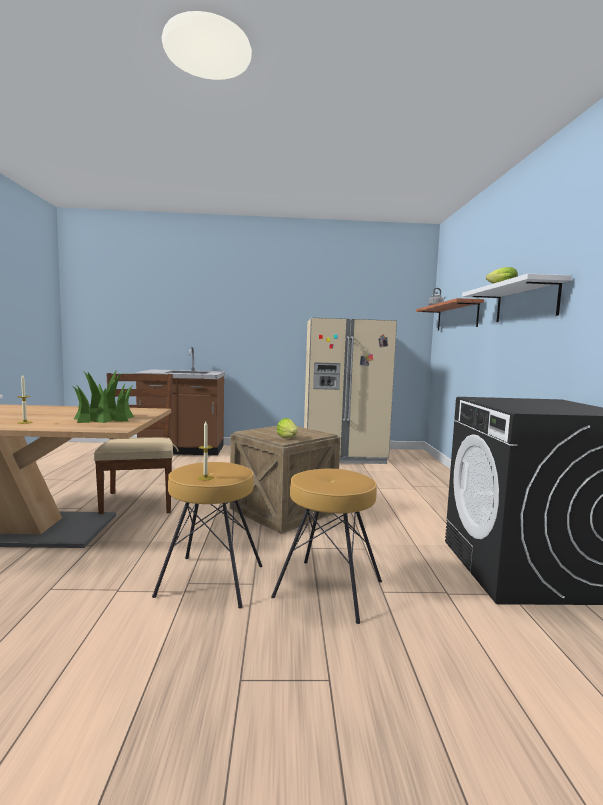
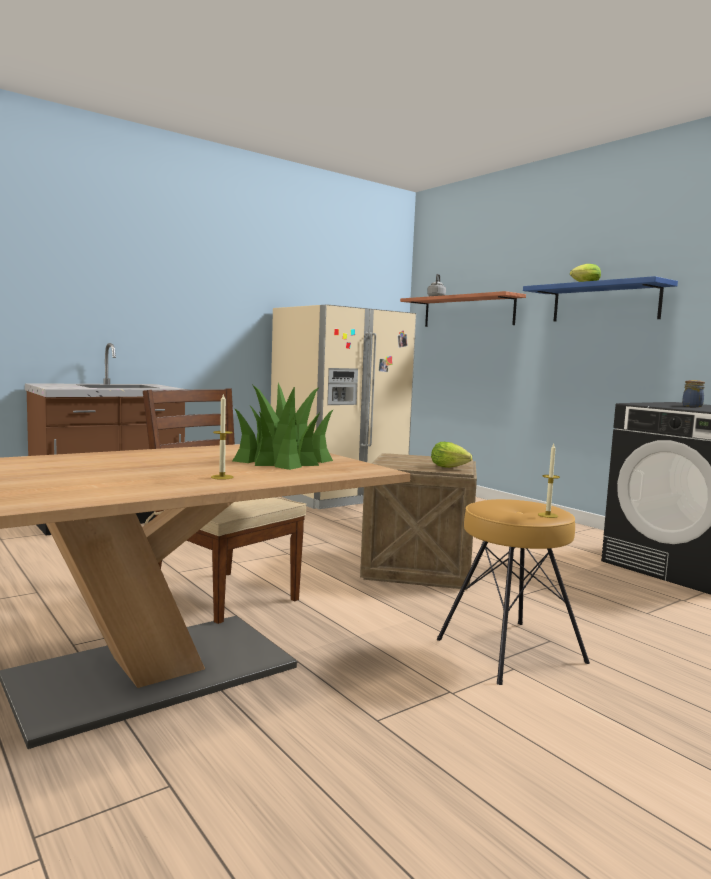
camera: 35 degrees left, 0 degrees up
(328, 589) = (611, 624): brown stool -> none
(525, 302) = (605, 303): white shelf -> blue shelf
(530, 403) = (692, 406): none -> jar

